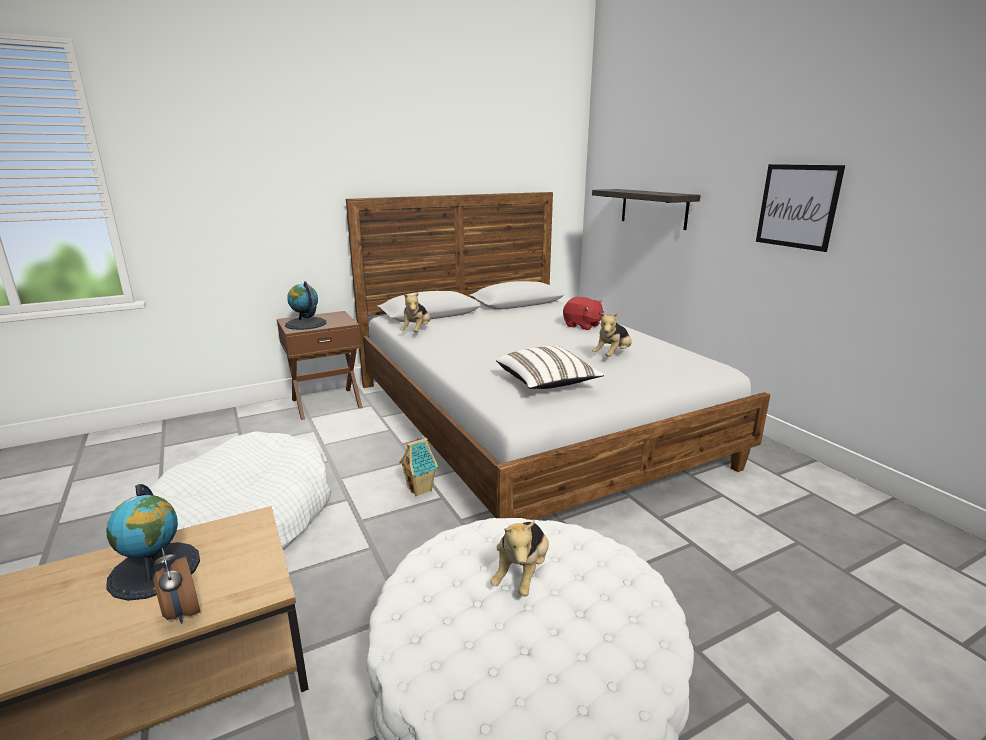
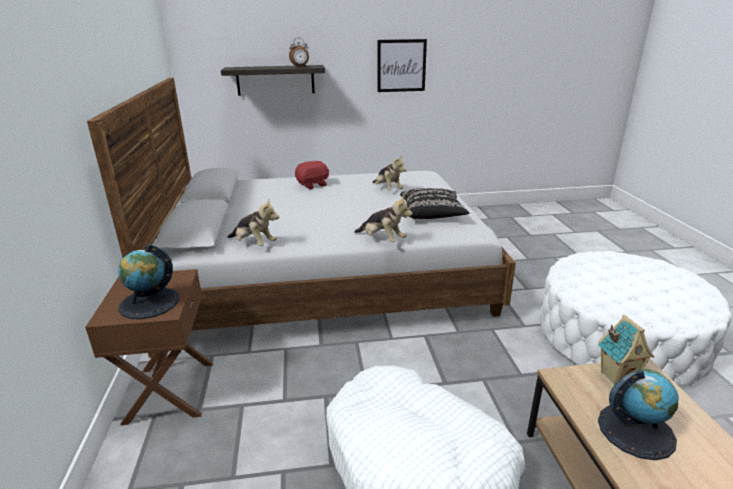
camera: 70 degrees left, 5 degrees up
(181, 613) = (680, 408): alarm clock -> alarm clock (300, 67)
(420, 489) = (408, 344): toy house -> toy house (617, 376)
(522, 574) = (609, 281): plush toy -> plush toy (382, 240)
(547, 383) = (432, 214): white pillow -> black pillow

